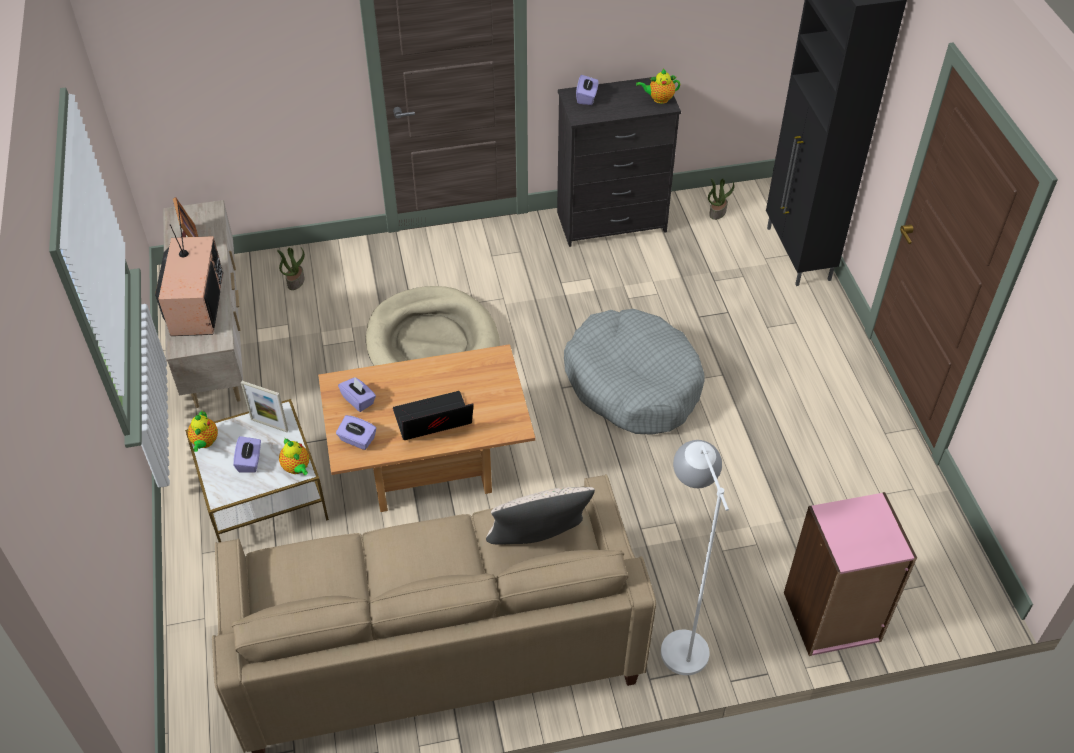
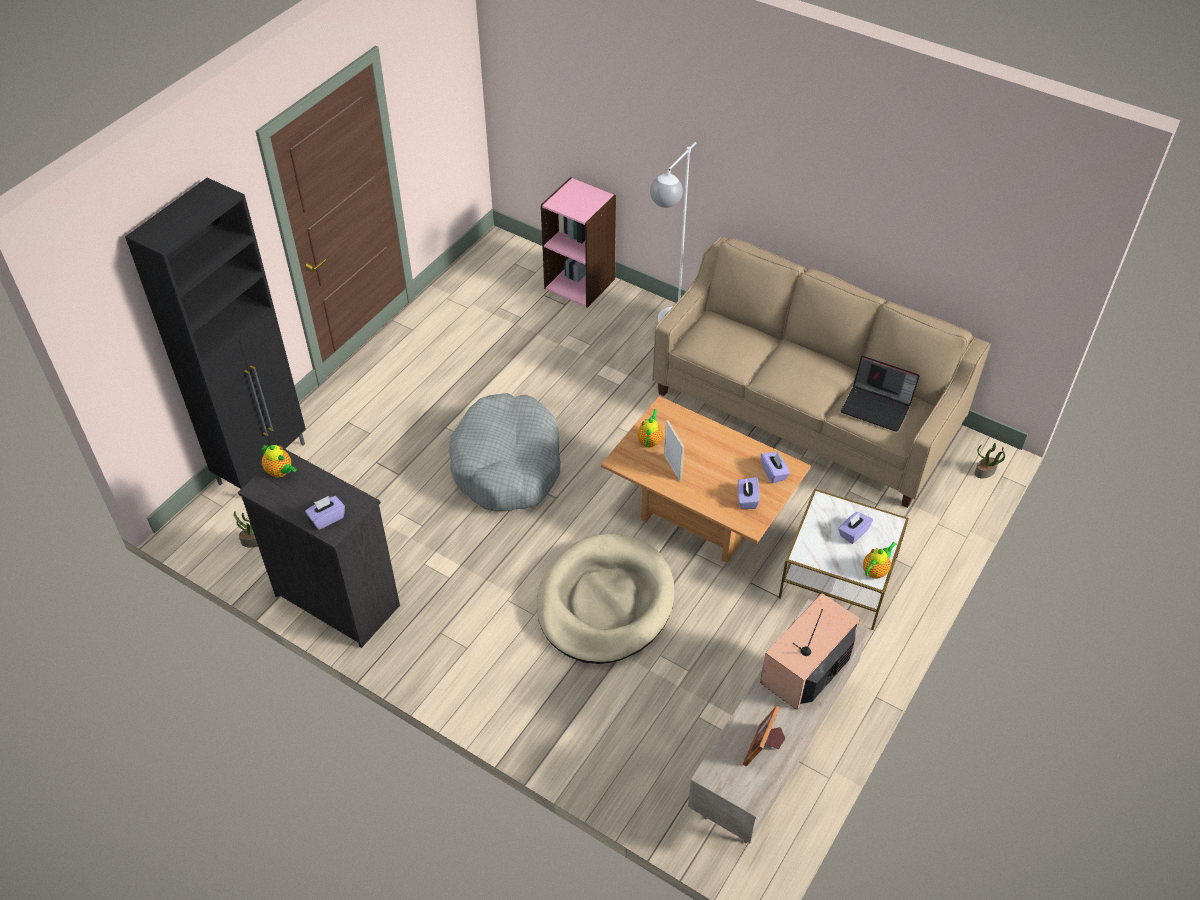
camera: 135 degrees left, 0 degrees up
(269, 425) = (818, 550): picture frame -> picture frame (672, 467)
(295, 281) = (652, 760): potted plant -> potted plant (985, 472)
(297, 468) = (824, 504): teapot -> teapot (650, 440)
(432, 422) = (712, 449): laptop -> laptop (877, 407)
(538, 540) = (727, 339): beige pillow -> none

